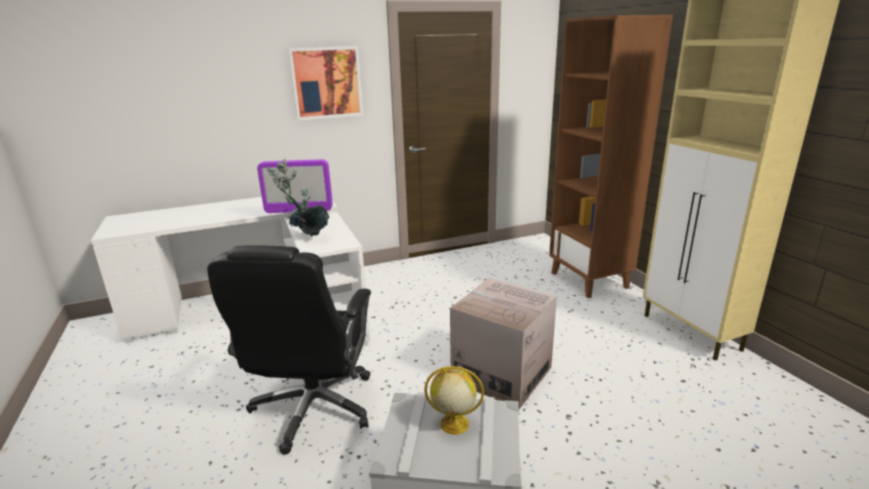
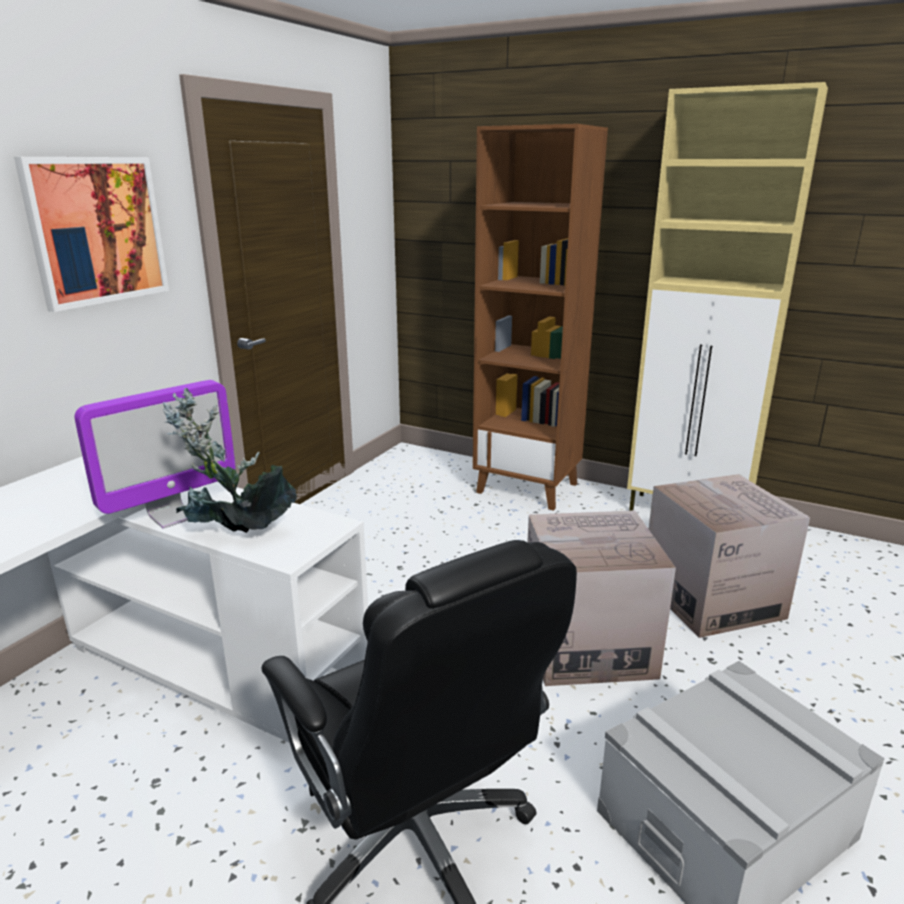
camera: 40 degrees left, 0 degrees up
(453, 424) = (727, 730): globe -> none
(624, 387) = (712, 599): none -> cardboard box

